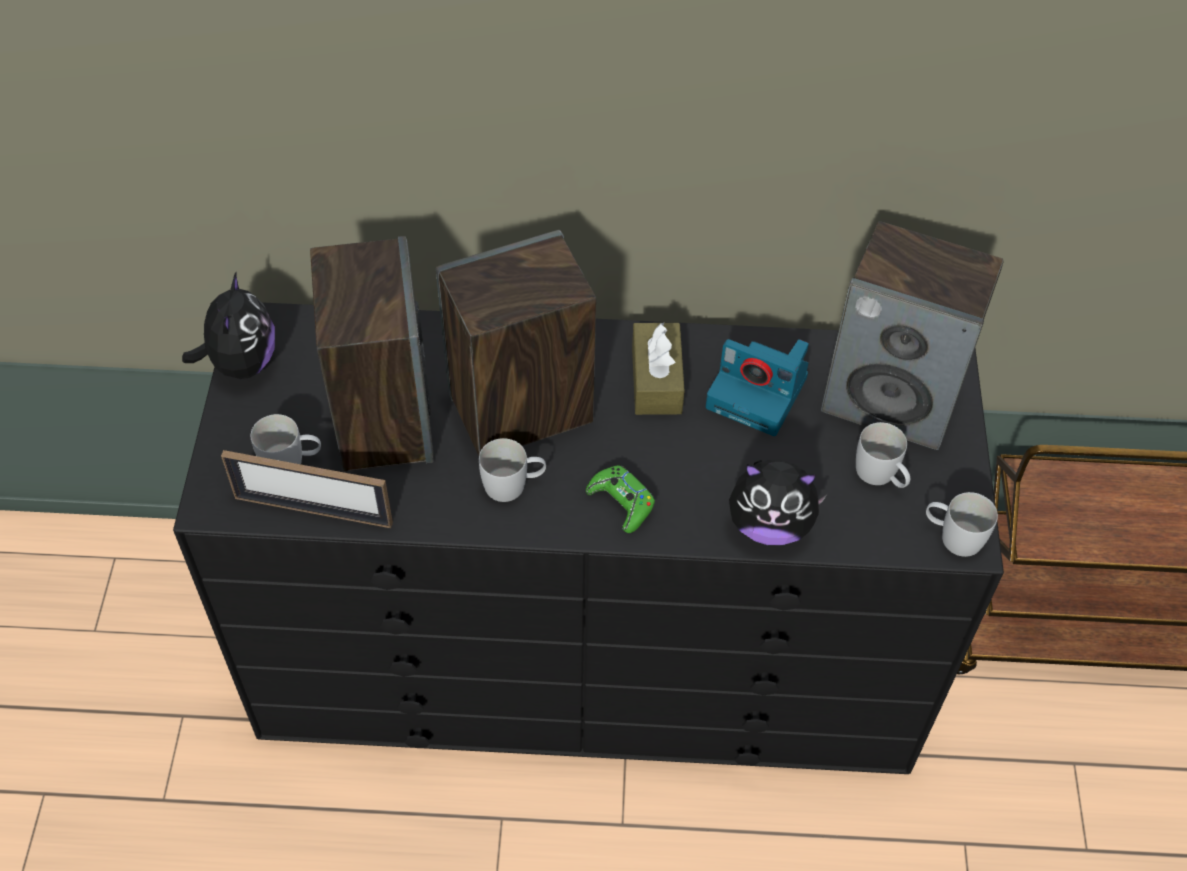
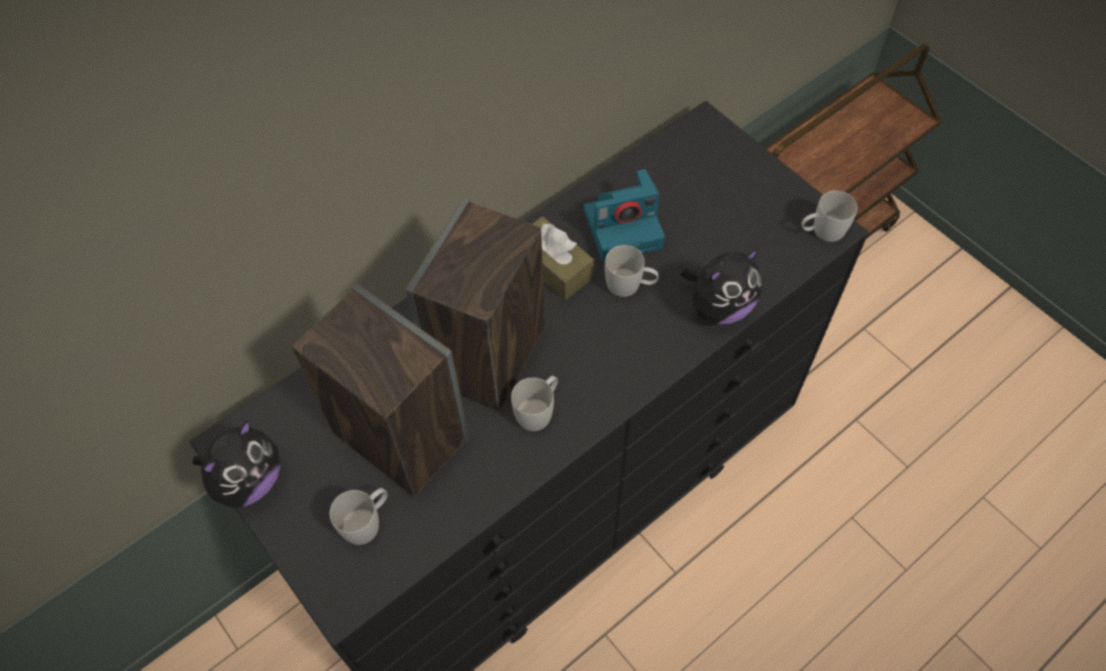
camera: 40 degrees left, 5 degrees up
(241, 363) = (249, 481): plush toy -> plush toy turned 75 degrees clockwise
(313, 510) = (421, 542): picture frame -> none
(621, 502) = (618, 365): green game controller -> none
(881, 476) = (747, 225): white mug -> white mug (630, 285)
(892, 398) = (703, 172): speaker -> none

